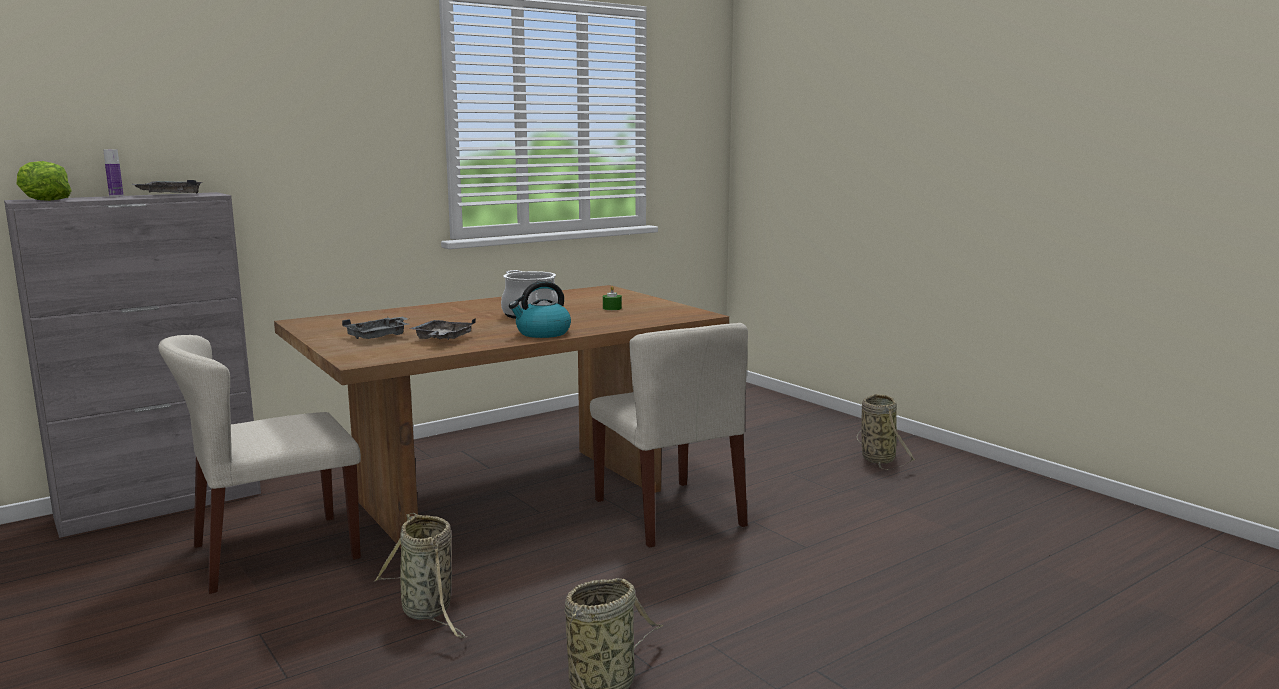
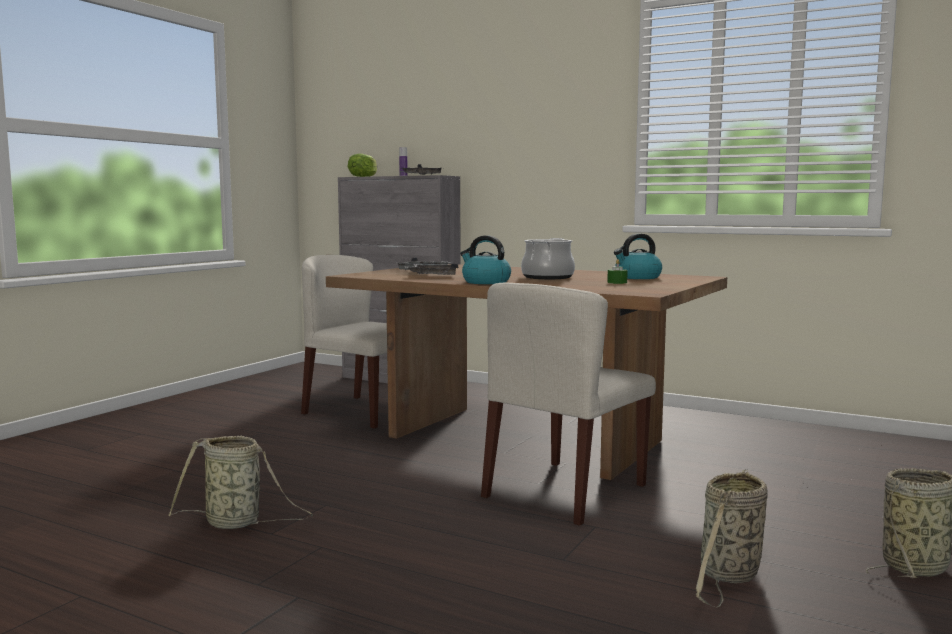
camera: 65 degrees right, 5 degrees down
(428, 612) = (313, 458): basket -> basket (728, 576)
(580, 299) = (637, 277): none -> kettle

